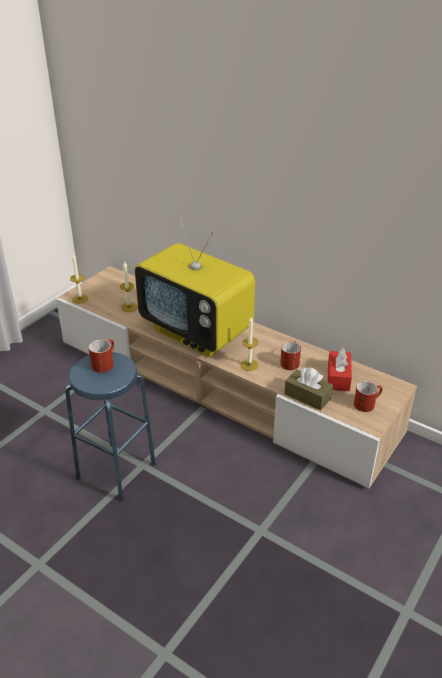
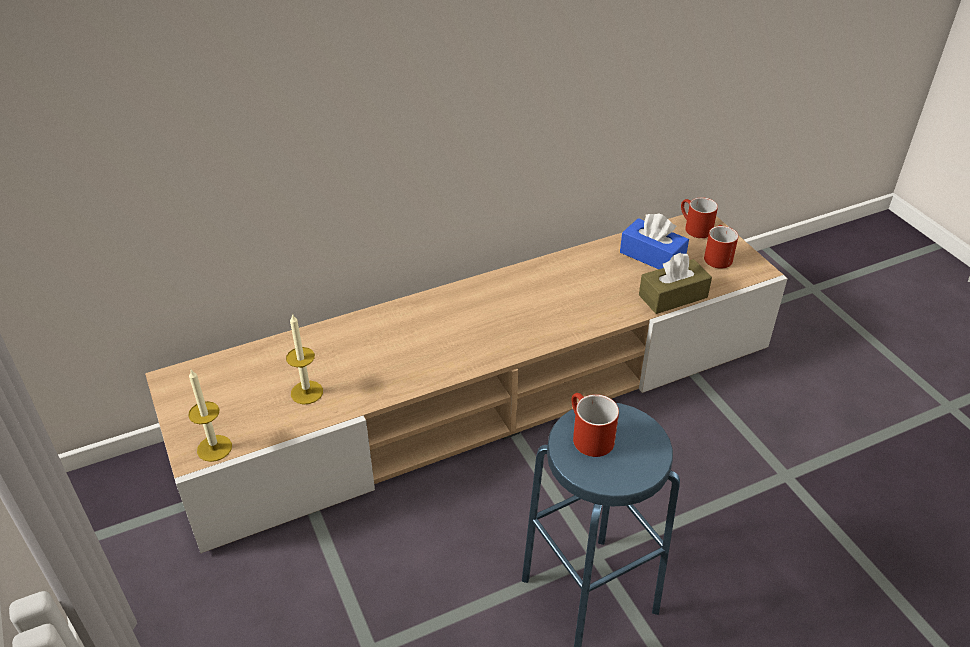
camera: 60 degrees left, 5 degrees up
(197, 332) = (450, 340): television -> none
(249, 365) = (570, 320): candle -> none
(290, 361) = (590, 281): red mug -> red mug (693, 228)
(338, 377) = (652, 256): red tissue box -> blue tissue box

